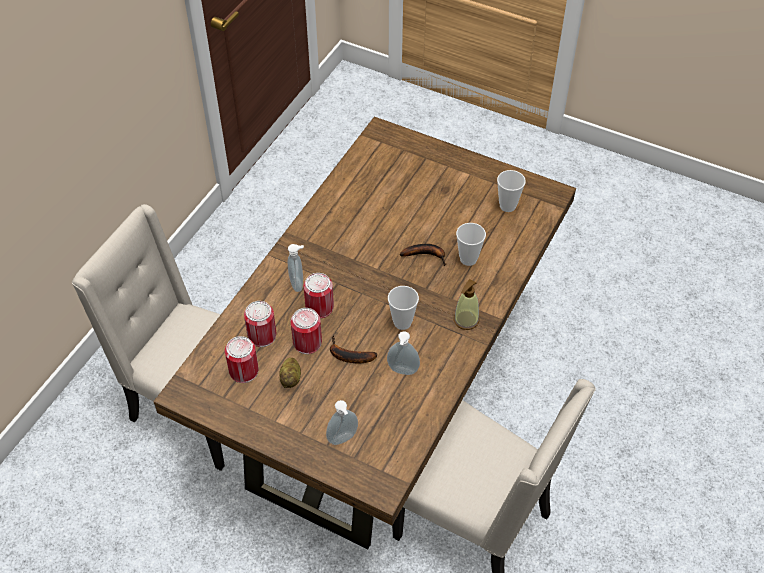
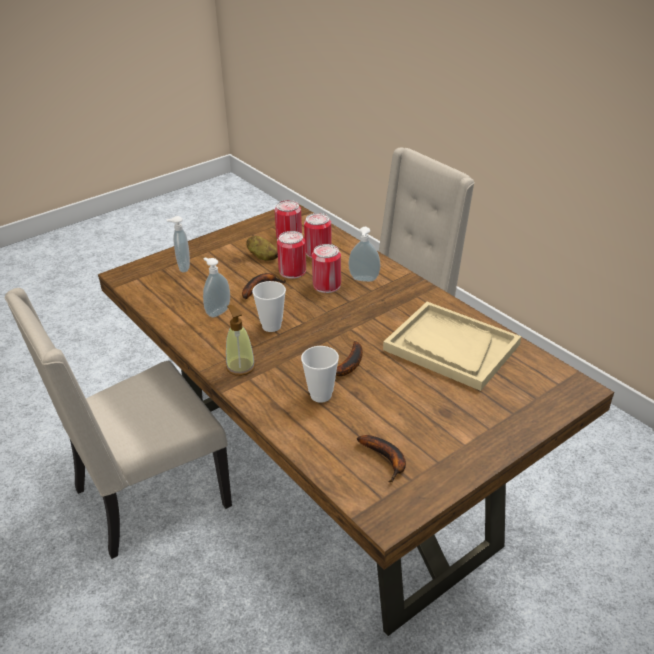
camera: 115 degrees right, 15 degrees down
(369, 203) = (451, 347): none -> beige tray
(507, 206) = (386, 459): cup -> banana

